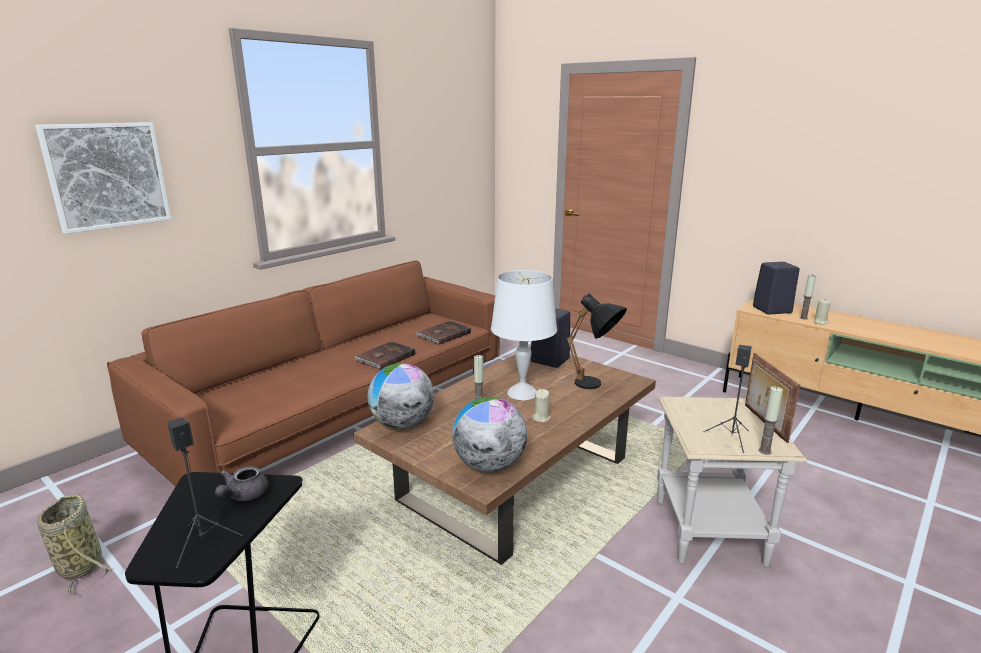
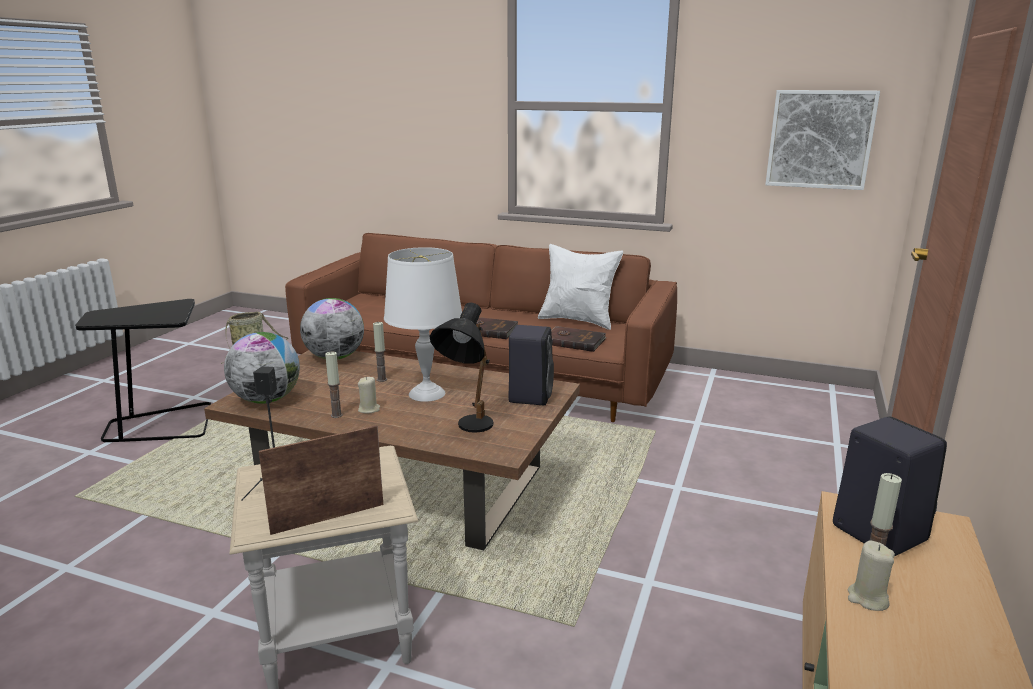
camera: 70 degrees right, 0 degrees up
(107, 176) = (399, 115): picture -> picture (820, 139)
(204, 541) = (112, 317): black speaker -> none
(243, 495) = (161, 314): grey teapot -> none
(397, 326) = (578, 320): none -> white pillow
(765, 451) = (245, 515): candle -> candle (336, 415)

